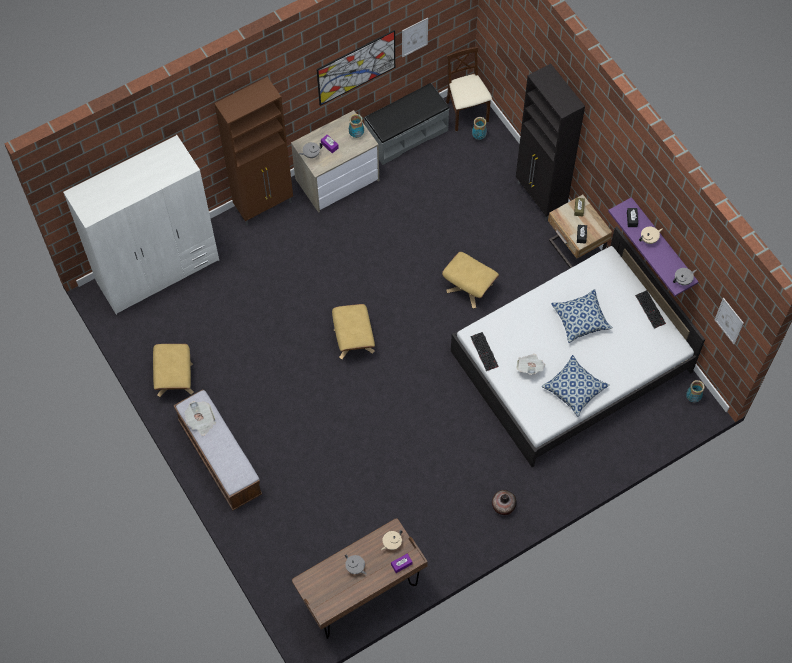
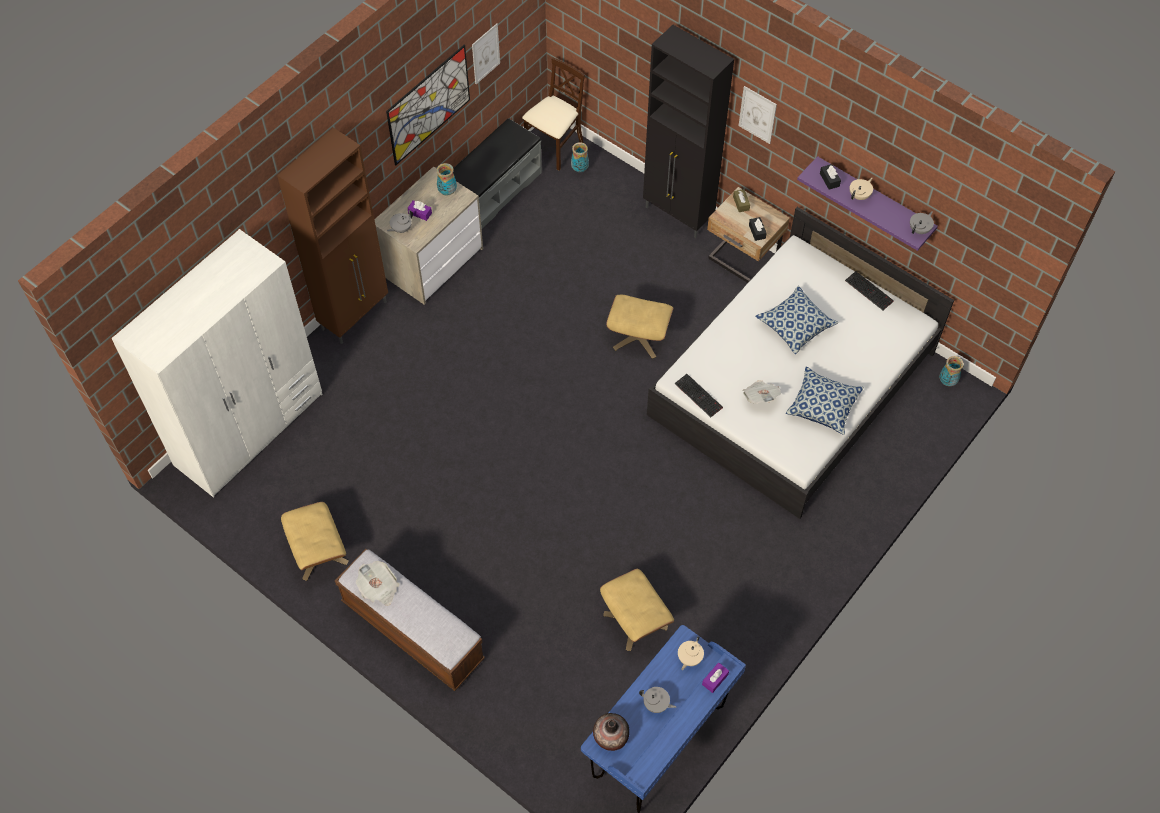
camera: 20 degrees left, 5 degrees down
(353, 340) = (525, 438): beige ottoman -> beige ottoman (635, 621)
(361, 595) = (659, 743): brown desk -> blue desk
(466, 112) = (555, 148): beige chair -> beige chair turned 75 degrees clockwise
(503, 506) = (786, 575): vase -> vase (610, 736)
(729, 321) = (993, 259): picture -> picture (757, 114)

